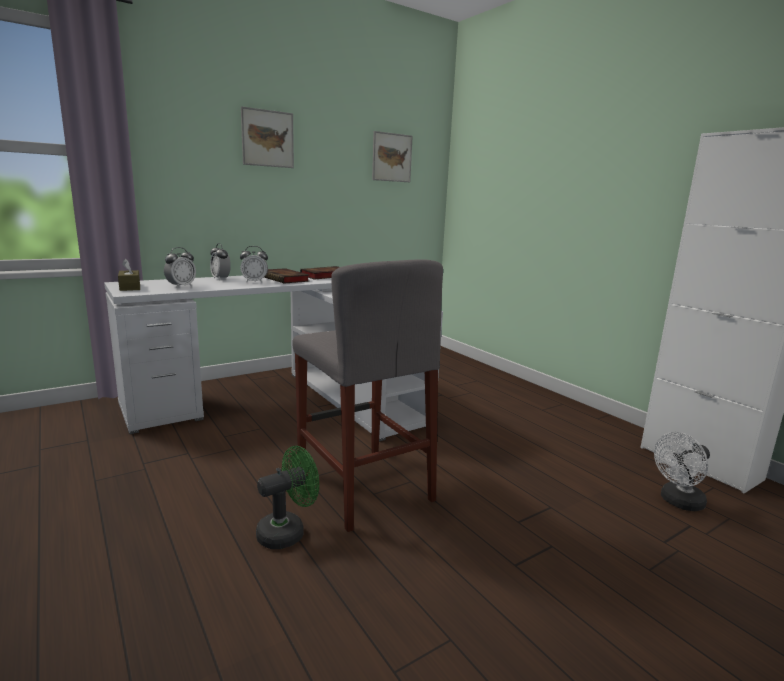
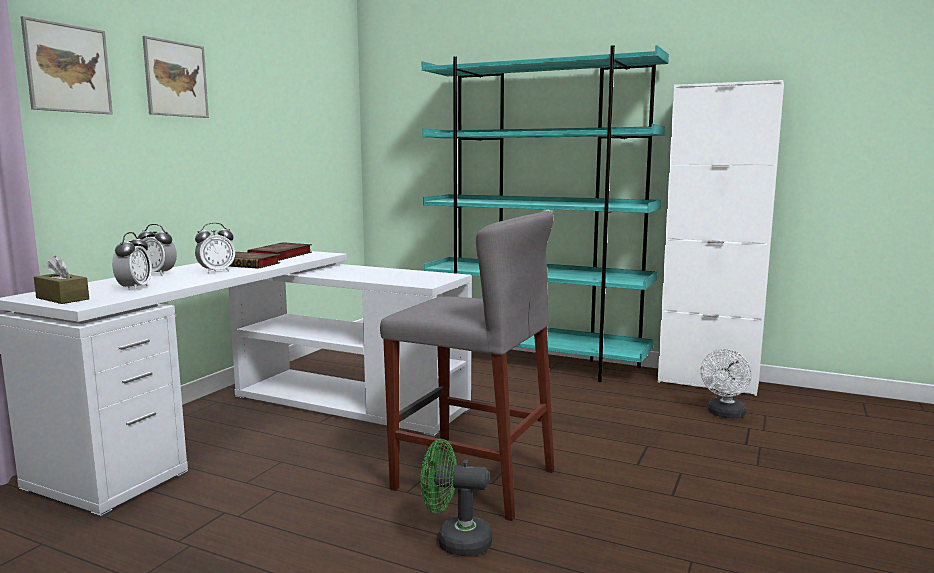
camera: 30 degrees left, 5 degrees down
(288, 531) = (455, 541): green fan -> green fan turned 105 degrees counterclockwise
(391, 157) = (307, 103): picture -> picture (68, 68)
(539, 399) = (535, 362): none -> turquoise bookcase

